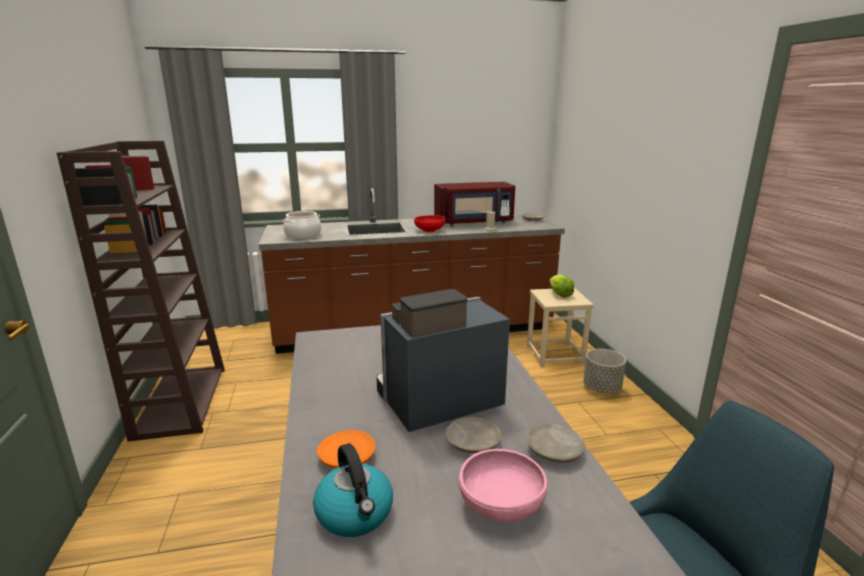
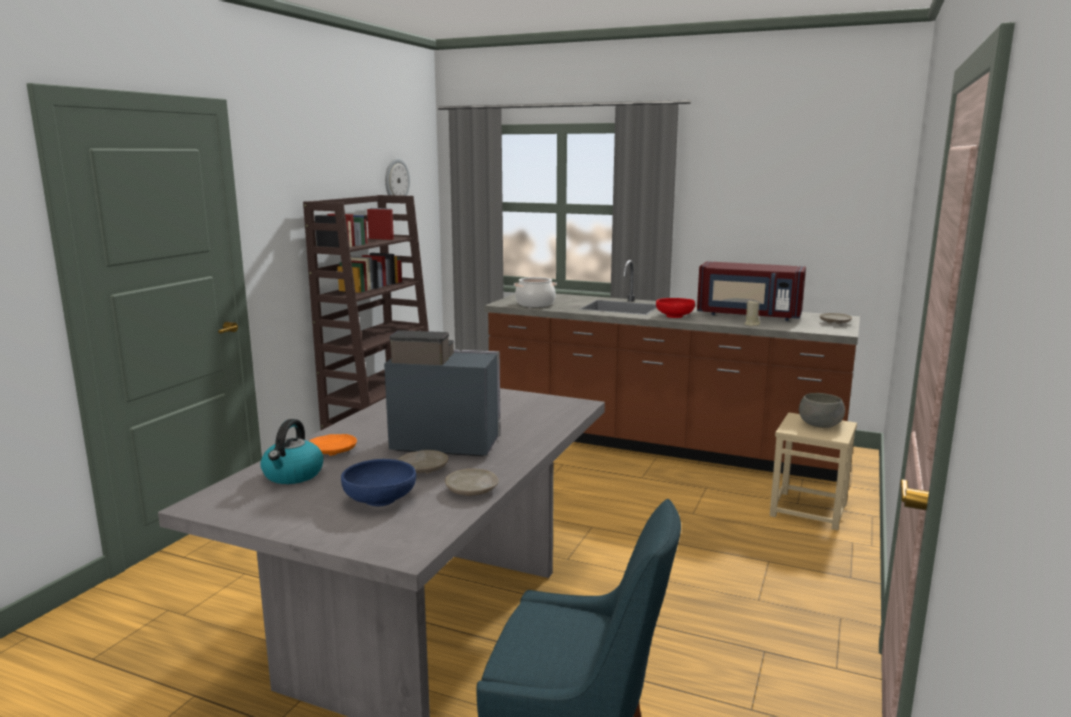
camera: 35 degrees right, 5 degrees down
(123, 125) = (396, 180): none -> wall clock
(501, 504) = (379, 500): pink bowl -> blue bowl
(559, 294) = (819, 424): lettuce -> grey bowl
(602, 388) = (822, 559): grey planter -> none

